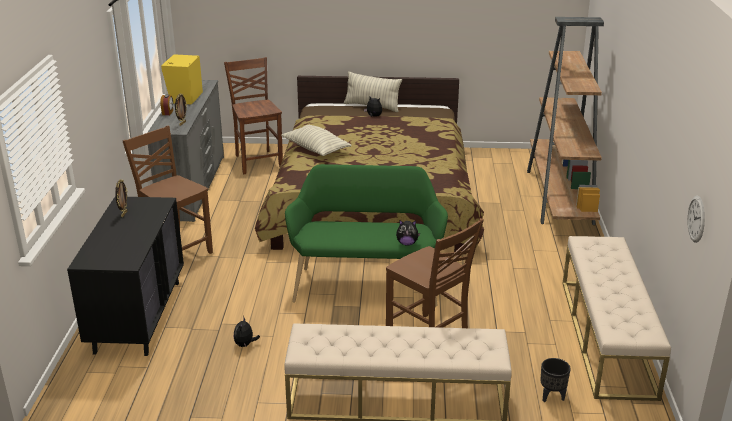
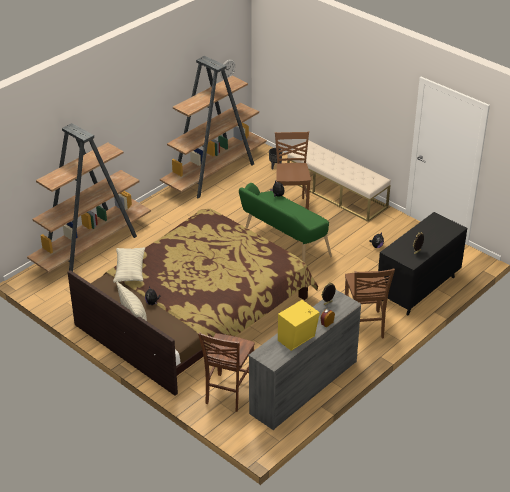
camera: 140 degrees left, 10 degrees up
(315, 149) = (238, 284): pillow -> pillow (130, 270)
(607, 336) = (215, 173): beige bench -> brown bookcase

